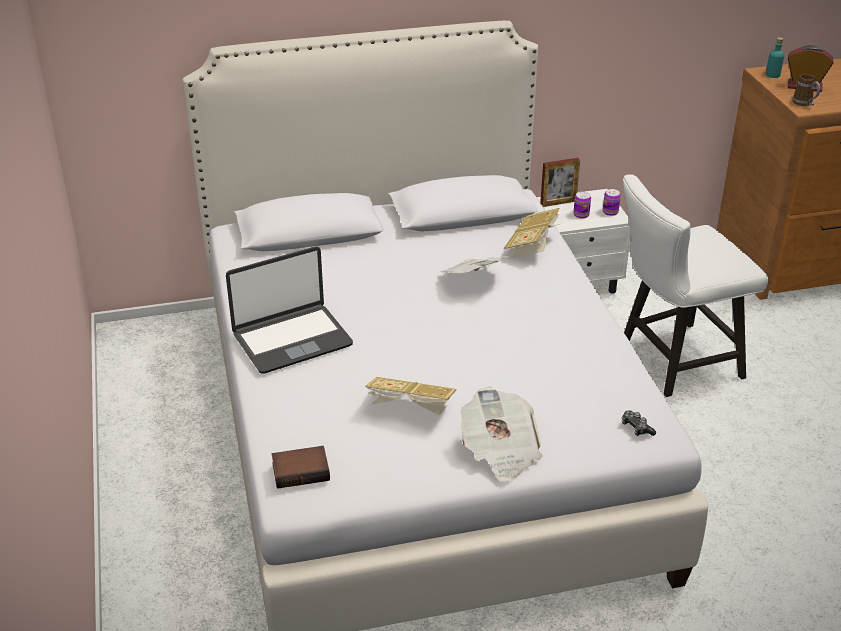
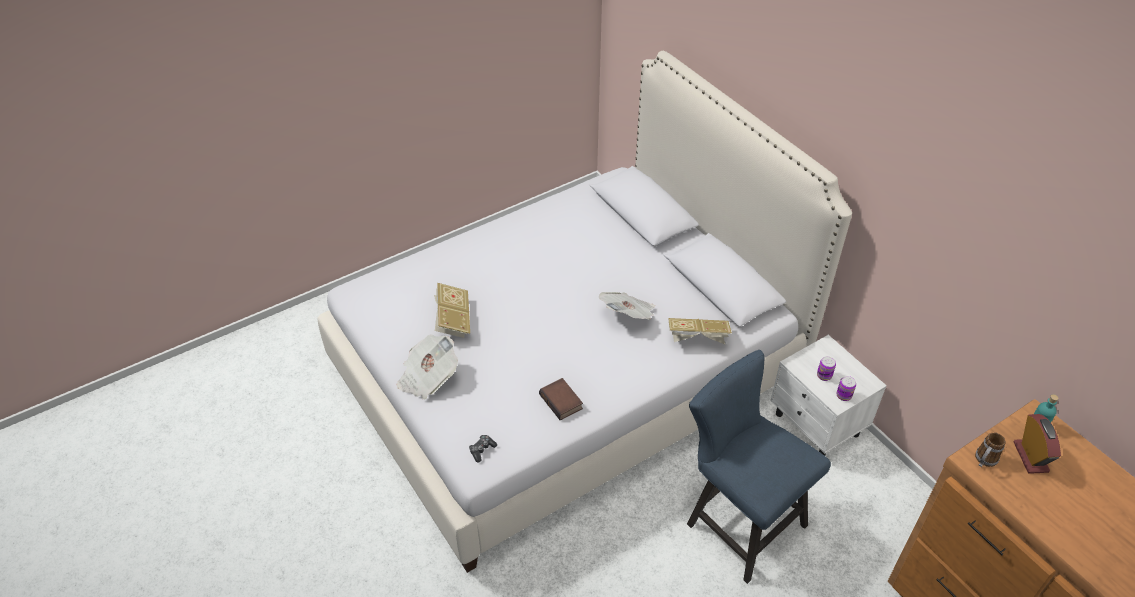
camera: 70 degrees right, 10 degrees up
(291, 339) = (506, 243): laptop -> none
(301, 470) = (376, 287): book -> book (562, 402)
(558, 203) = (833, 355): picture frame -> none
(672, 363) = (738, 521): white chair -> blue chair

